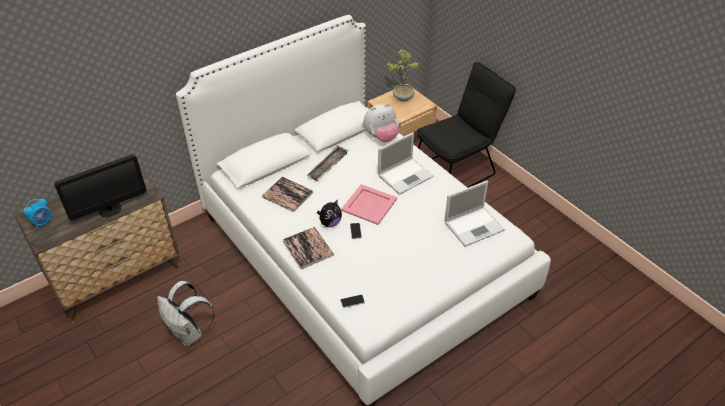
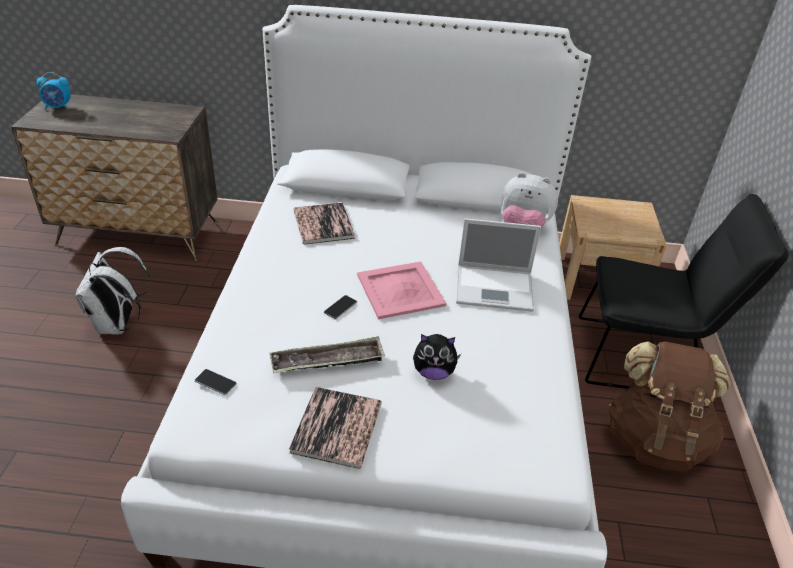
camera: 40 degrees right, 5 degrees down
(110, 210) = (120, 127): monitor -> none
(308, 248) = (261, 289): book -> book (337, 428)
(328, 166) = (412, 222): tray -> tray (328, 361)
(330, 223) = (325, 280): plush toy -> plush toy (433, 372)
(402, 97) = (625, 213): potted plant -> none
(474, 226) = (512, 411): laptop -> none
(497, 205) = (655, 440): none -> brown backpack

